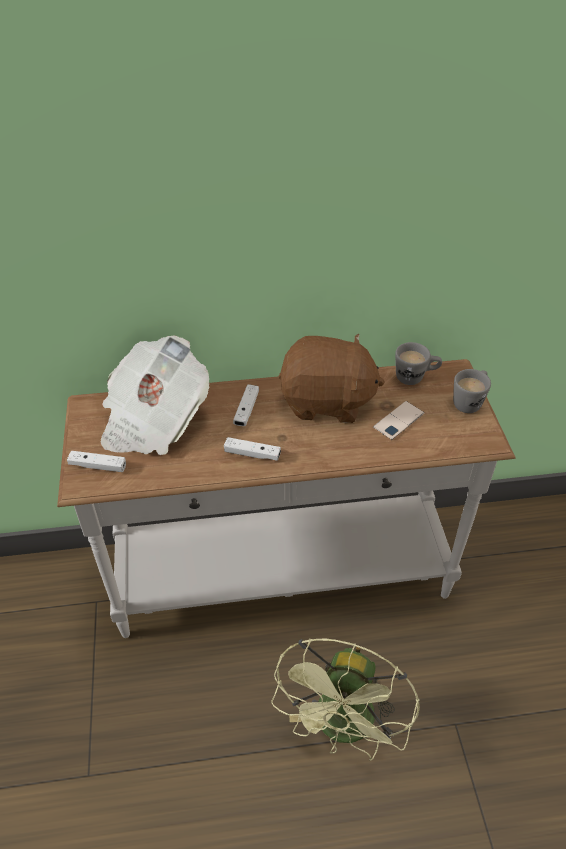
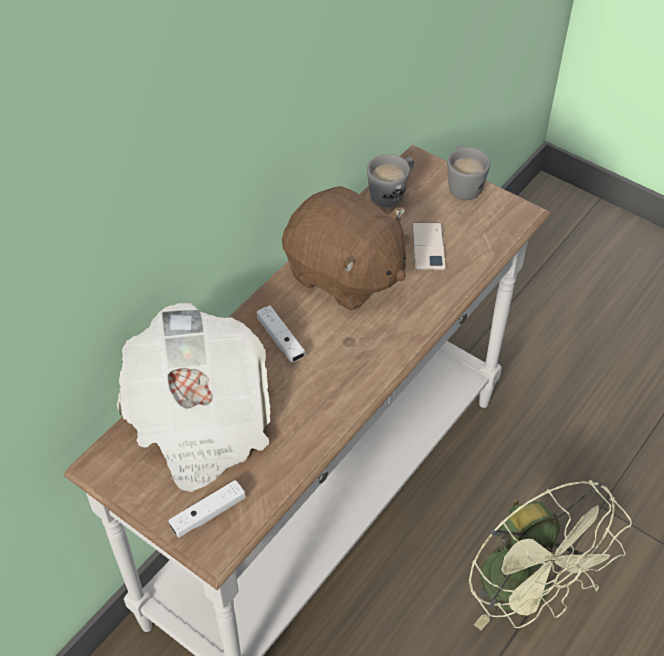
camera: 45 degrees left, 5 degrees up
(252, 454) = (343, 378): white game controller -> none
(327, 402) = (344, 275): brown plush toy -> brown plush toy turned 75 degrees clockwise

